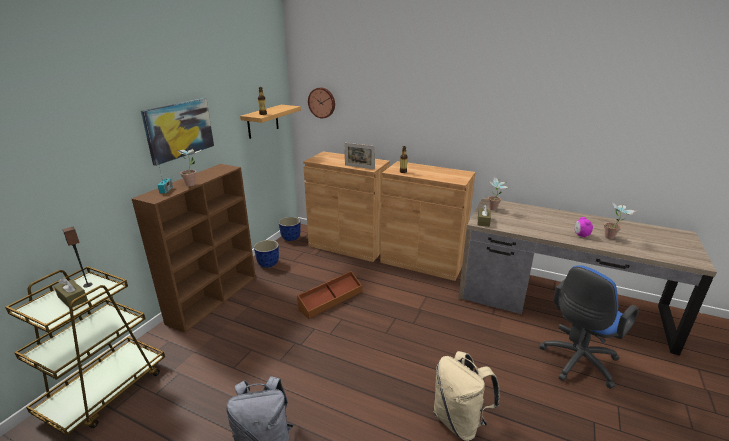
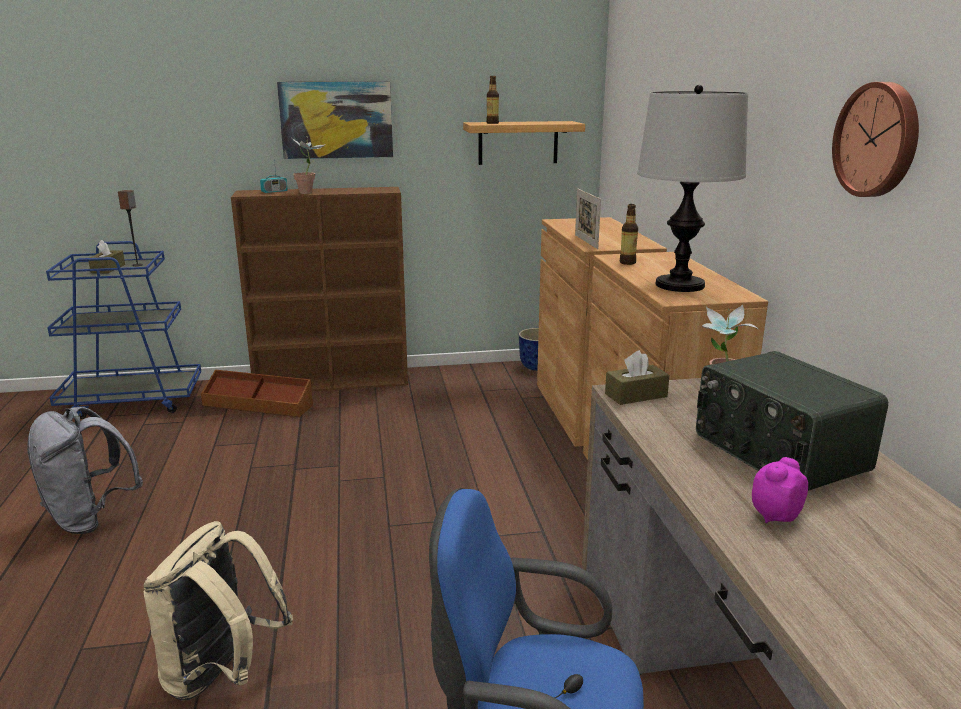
camera: 55 degrees right, 5 degrees down
(106, 390) = (133, 401): brown cart -> blue cart
(268, 264) = (450, 379): planter -> none
(322, 102) = (625, 121): wall clock -> wall clock (878, 140)
(330, 300) = (419, 452): brown storage box -> brown storage box (258, 404)
(443, 175) = (680, 285): none -> table lamp
(542, 220) = (777, 453): none -> radio
(612, 238) = (849, 570): potted plant -> none

